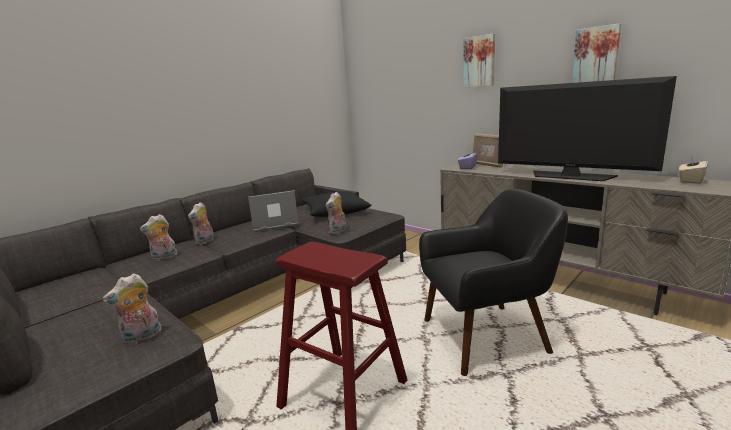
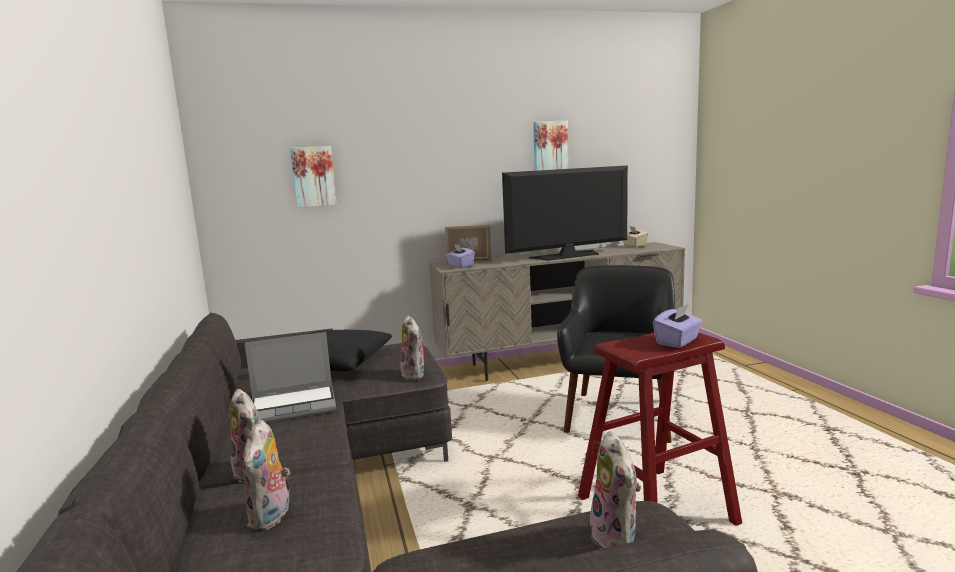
camera: 60 degrees left, 5 degrees down
(274, 224) = (295, 406): laptop -> laptop turned 120 degrees counterclockwise
(334, 262) = (677, 341): none -> purple tissue box
(479, 61) = (435, 144): picture -> picture (313, 176)

